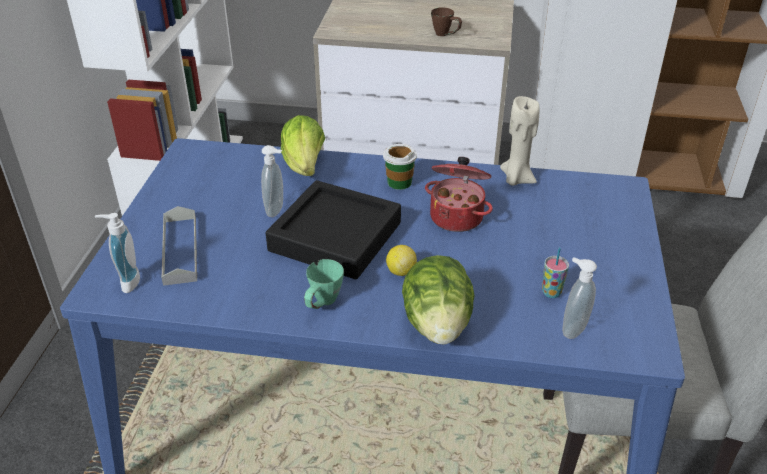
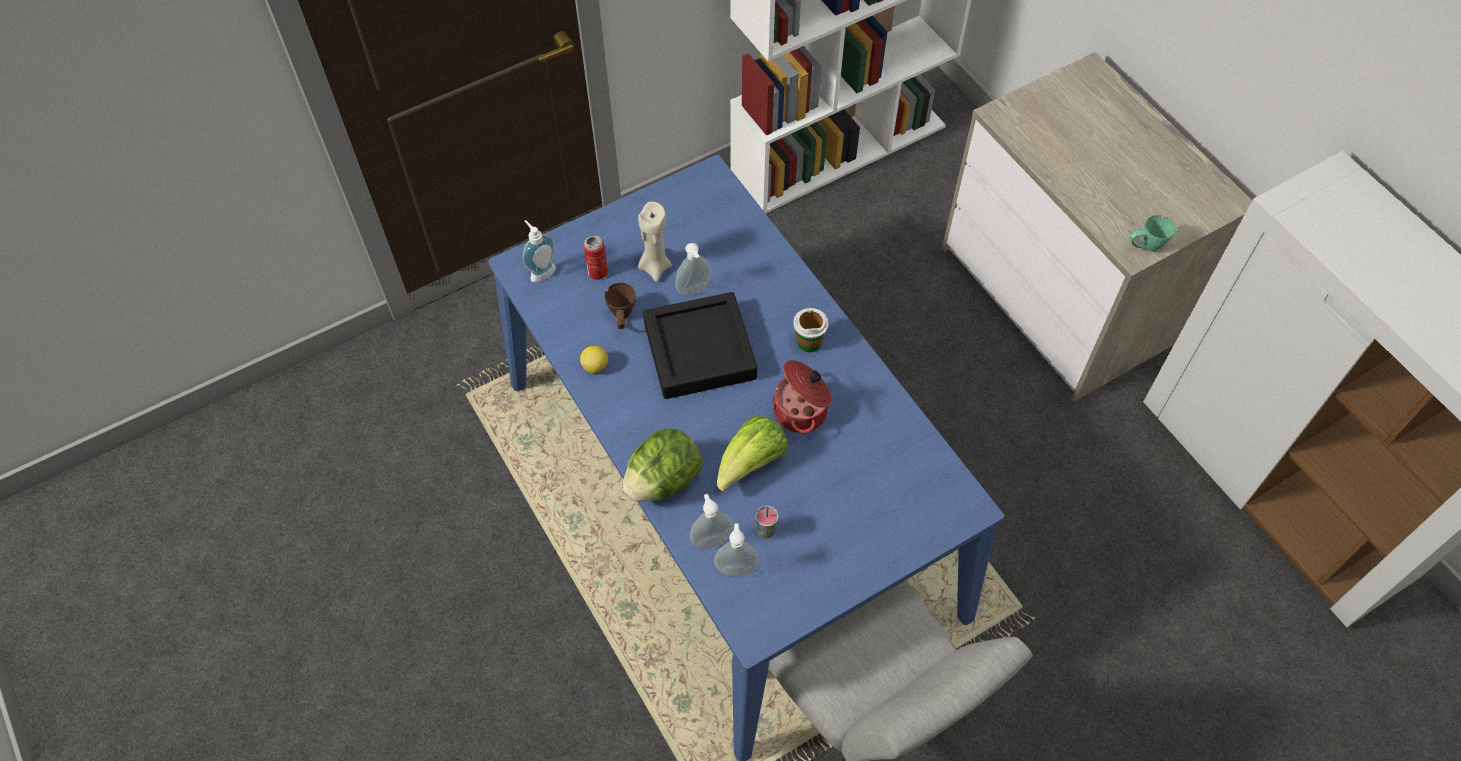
camera: 50 degrees right, 20 degrees up
(180, 250) = (597, 272): grey tray -> can
(305, 167) = (765, 265): lettuce -> lettuce (751, 463)
(322, 304) = (621, 398): green mug -> green mug (1145, 247)
(401, 271) = (700, 419): lemon -> lemon (595, 366)
(446, 35) = (1102, 204): brown mug -> brown mug (622, 319)
(516, 179) = (898, 419): beige candle -> beige candle (655, 266)
(527, 328) = (710, 539): none -> soap dispenser

